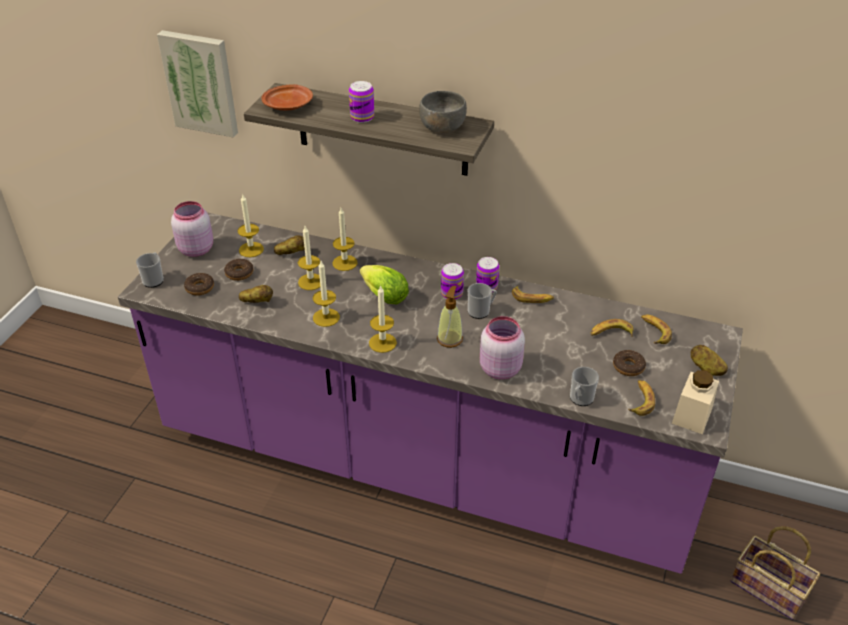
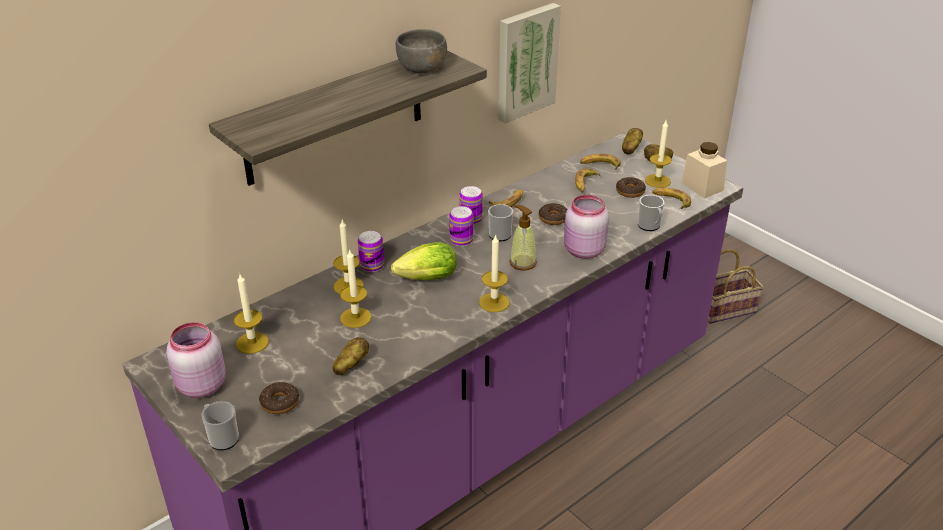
camera: 60 degrees left, 5 degrees down
(201, 82) = (105, 177): picture -> picture (525, 62)
(239, 273) = (286, 364): donut -> donut (553, 218)
(289, 105) = (274, 127): brown plate -> none
(291, 253) = (291, 316): potato -> potato (630, 149)
(326, 317) = (423, 325): candle -> candle (657, 181)
(362, 117) = (353, 97): can -> can (372, 265)

